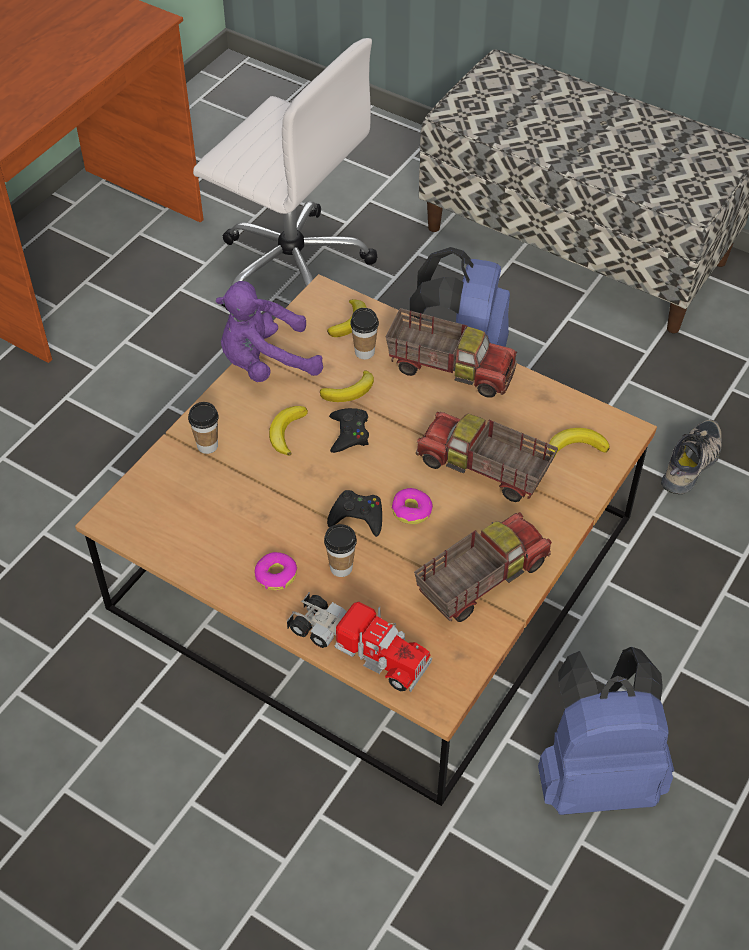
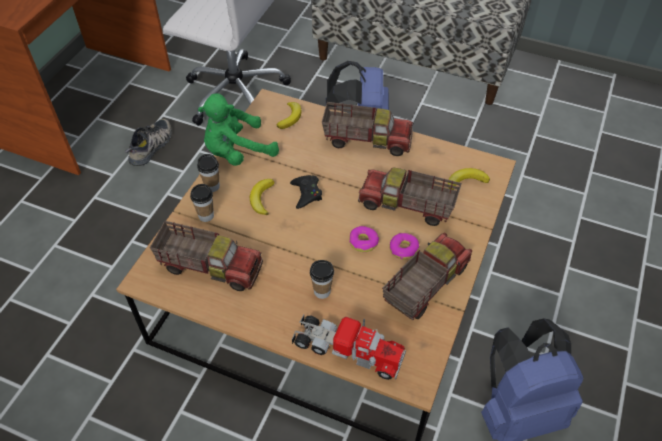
camera: 10 degrees left, 0 degrees up
(201, 514) = (210, 266): none -> toy truck
(265, 363) = (237, 152): purple plush toy -> green plush toy
(276, 575) = (275, 304): donut -> donut (403, 249)
(350, 391) = (300, 164): banana -> none
(357, 516) = (325, 252): black game controller -> none
(364, 352) = (305, 136): cup -> cup (212, 186)
(692, 463) = (524, 185): shoe -> shoe (152, 146)

